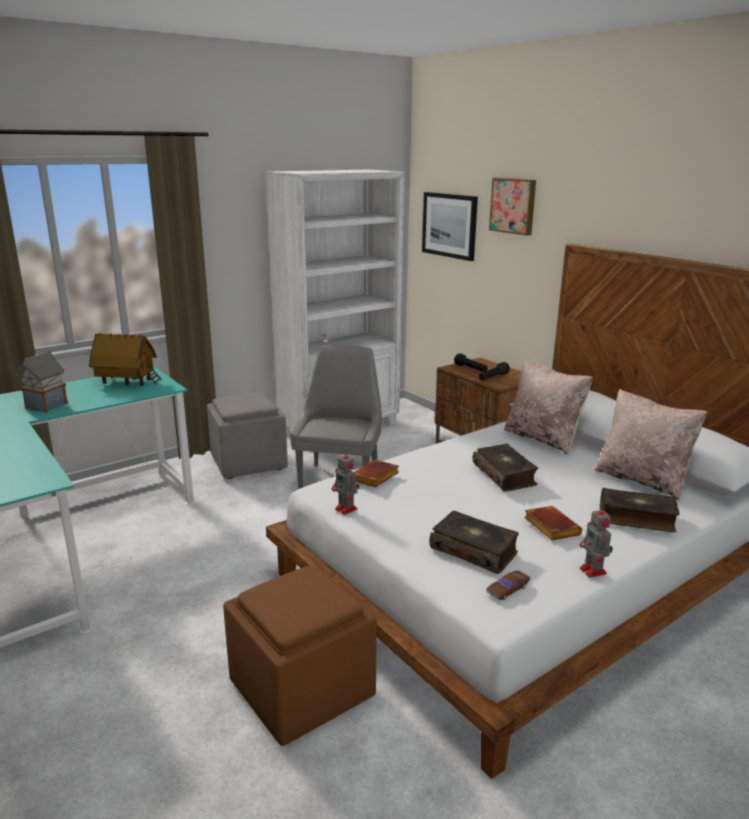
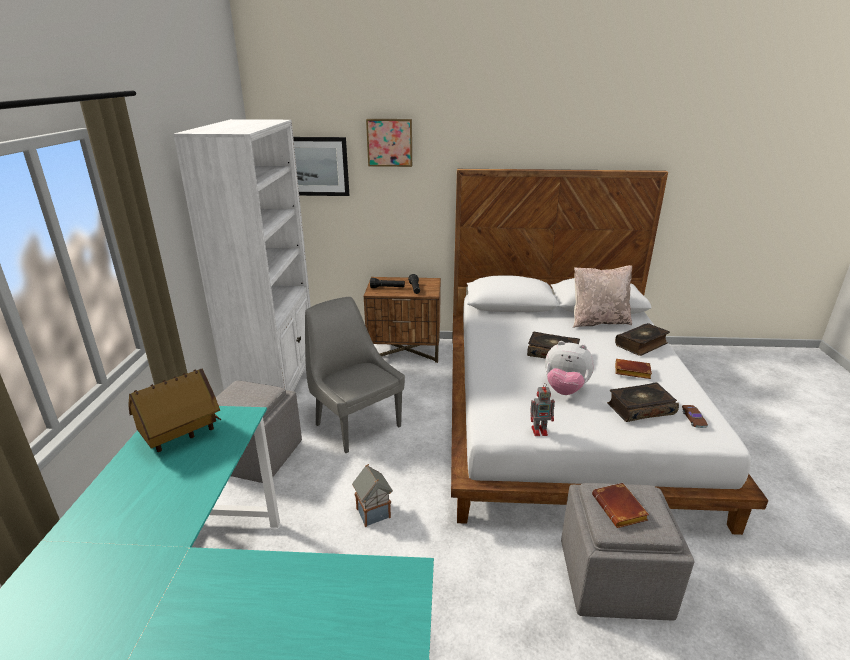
camera: 50 degrees left, 5 degrees up
(46, 406) = (159, 518): toy house -> toy house (374, 514)
(303, 690) = (614, 579): brown ottoman -> grey ottoman
(375, 478) = (508, 398): brown book -> brown book (621, 509)
(444, 502) = (565, 390): none -> plush toy
(543, 438) = (512, 320): beige pillow -> none
(593, 571) = (690, 384): toy robot -> none

